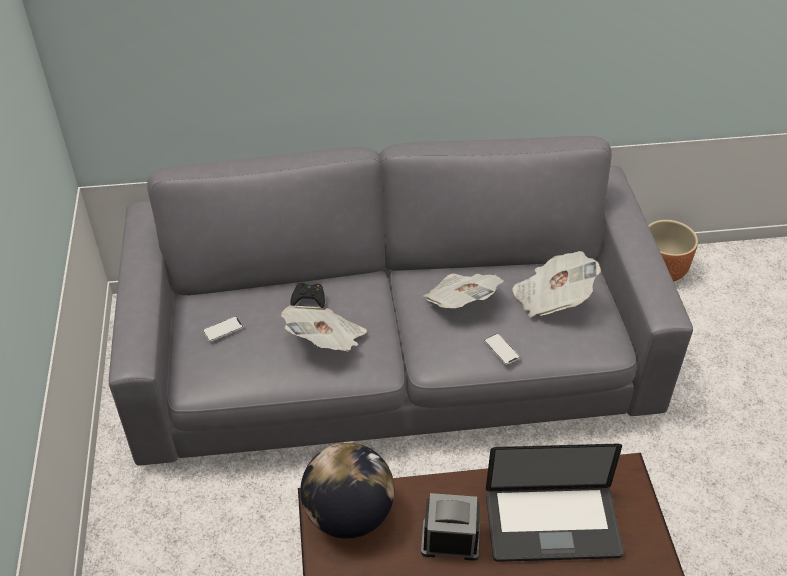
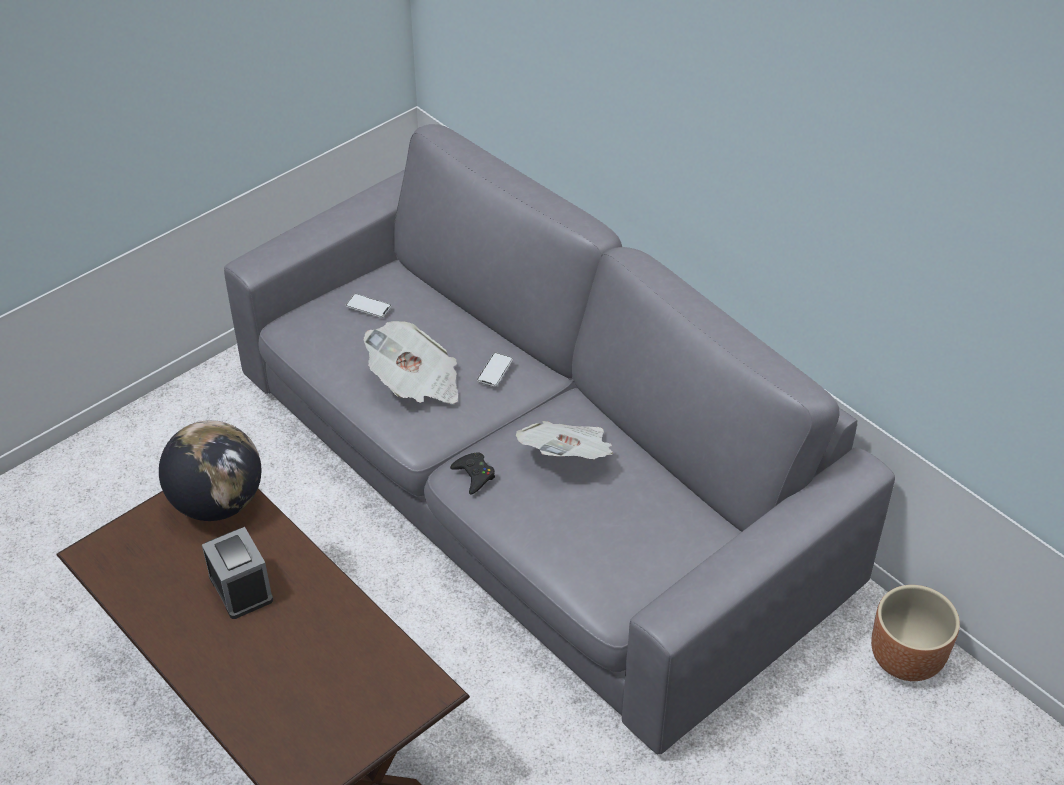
camera: 55 degrees right, 0 degrees up
(308, 298) = (463, 341): black game controller -> black game controller (474, 475)
(501, 349) = (520, 517): phone -> phone (495, 370)
(552, 298) = (635, 524): newspaper -> none
(552, 525) = (314, 659): laptop -> none

